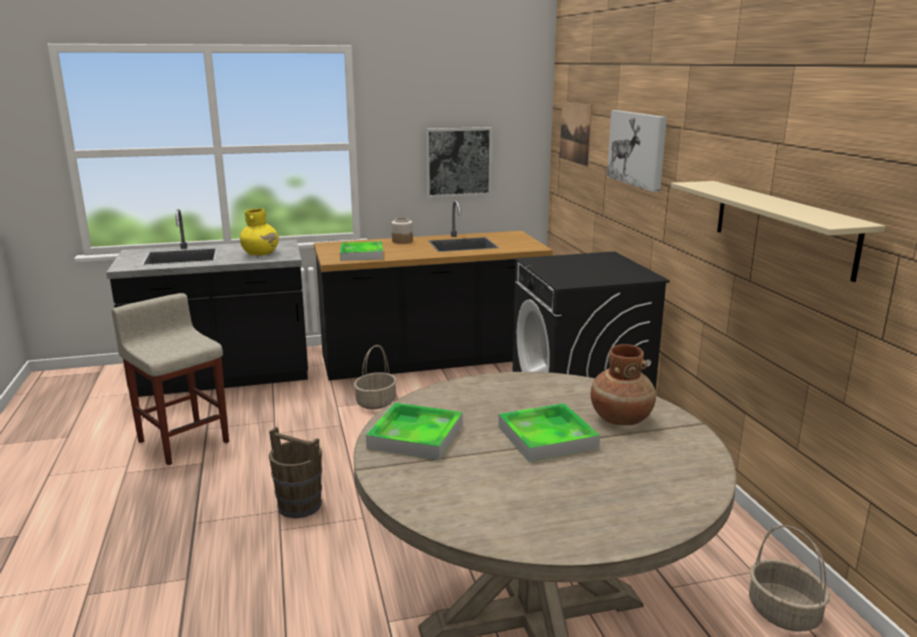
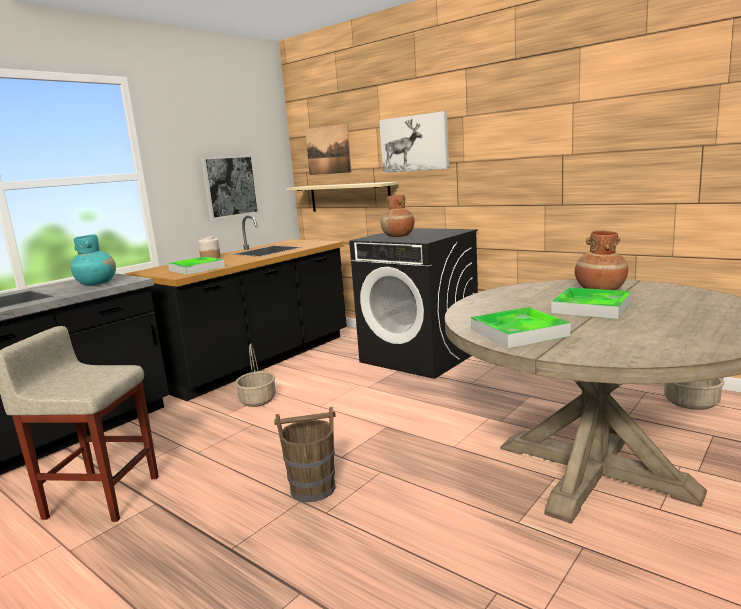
camera: 35 degrees left, 5 degrees down
(261, 254) = (97, 284): yellow vase -> turquoise vase
(567, 266) = (398, 236): none -> brown vase
(782, 226) = (591, 156): beige shelf -> beige shelf (349, 197)

